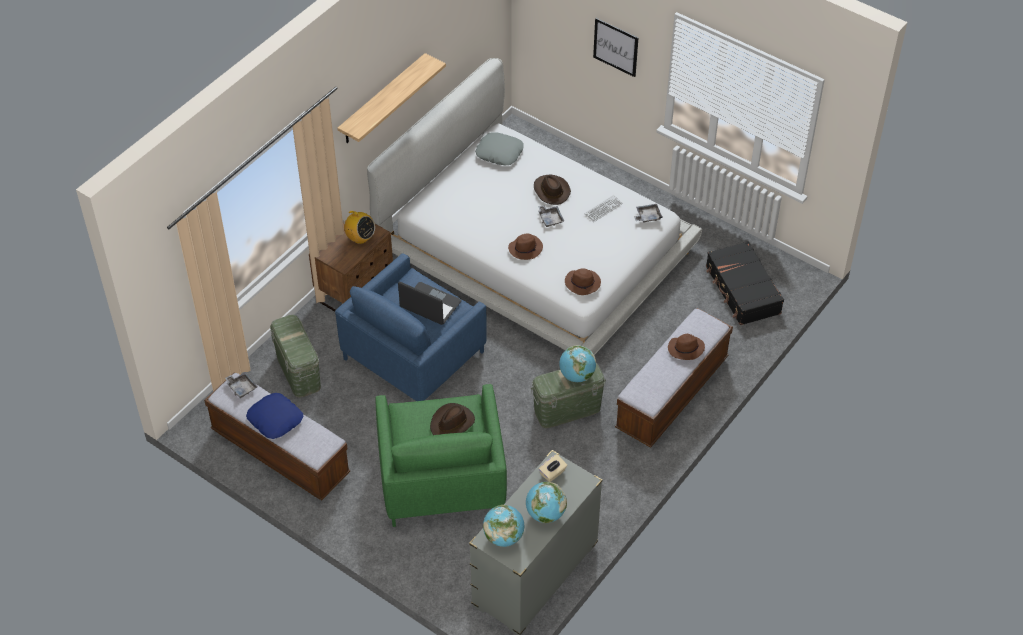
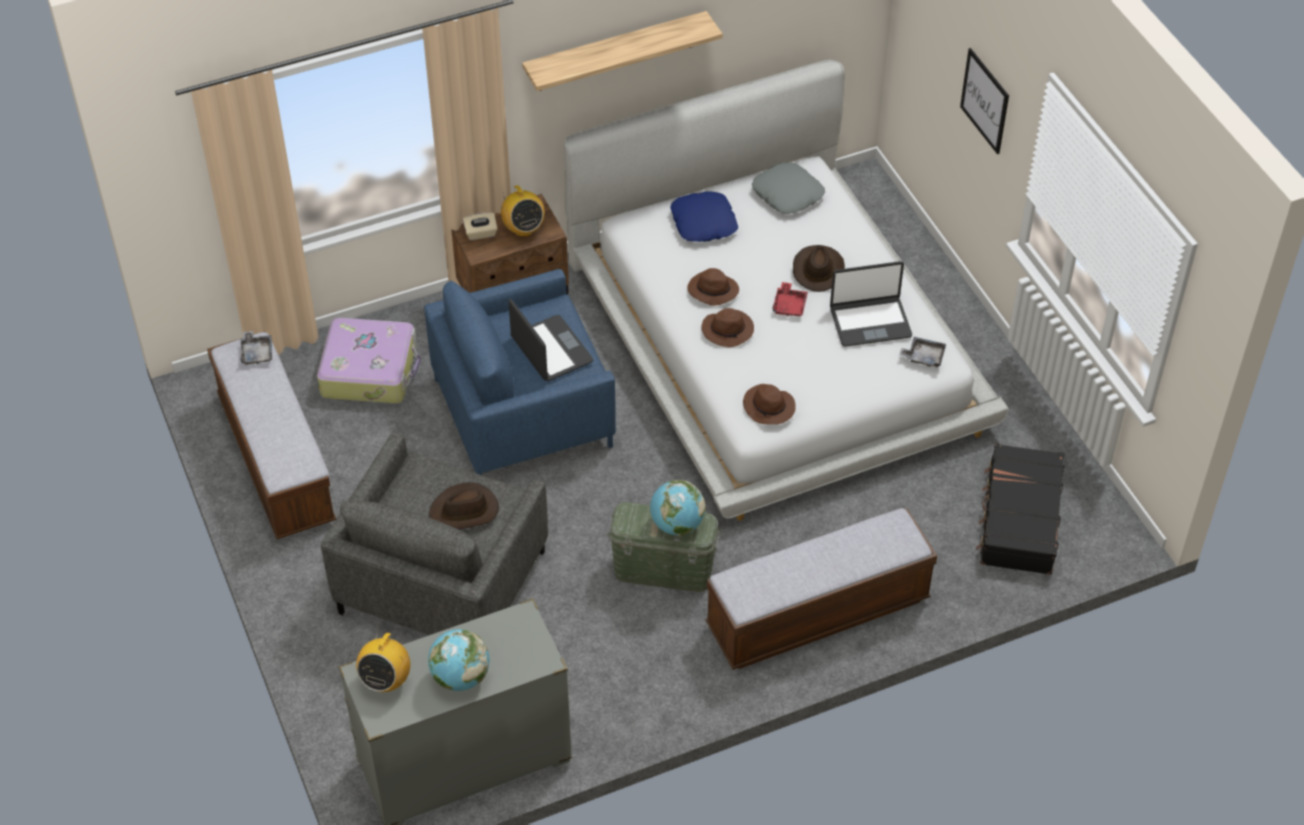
camera: 30 degrees right, 0 degrees up
(275, 419) = (266, 409): blue pillow -> blue pillow (704, 222)
(298, 372) = (370, 370): green storage box -> suitcase
(441, 478) = (441, 581): green armchair -> grey armchair
(503, 537) = (386, 680): globe -> radio
(550, 218) = (789, 305): grey tray -> red tray
(553, 473) = (510, 629): beige tissue box -> beige tissue box (481, 234)
(603, 209) = (870, 322): keyboard -> laptop
(685, 349) = (845, 555): brown hat -> brown hat (712, 291)

